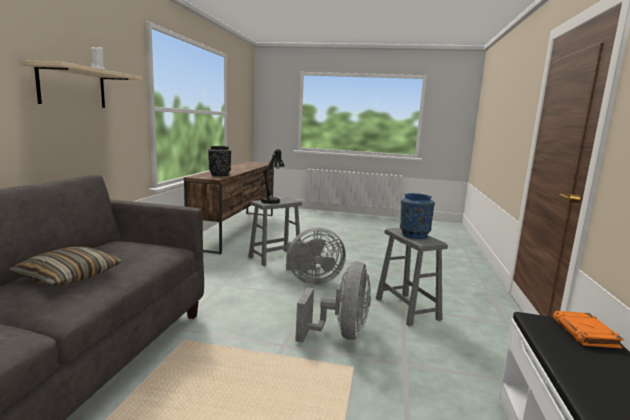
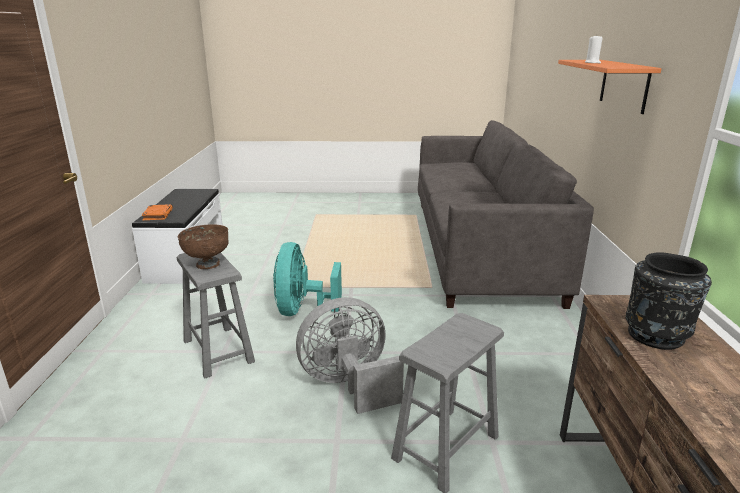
camera: 170 degrees right, 10 degrees up
(69, 276) = (473, 199): pillow -> none
(72, 87) = (624, 85): beige shelf -> orange shelf
(272, 201) = (462, 337): black table lamp -> none
(341, 334) = (302, 310): grey fan -> turquoise fan
(413, 235) = (207, 264): blue vase -> brown bowl

